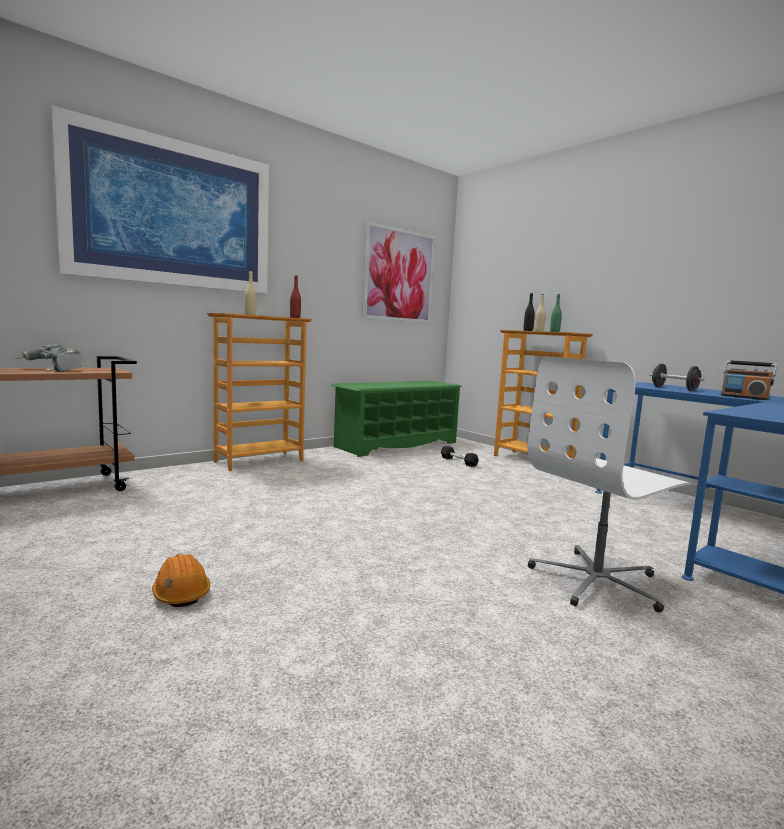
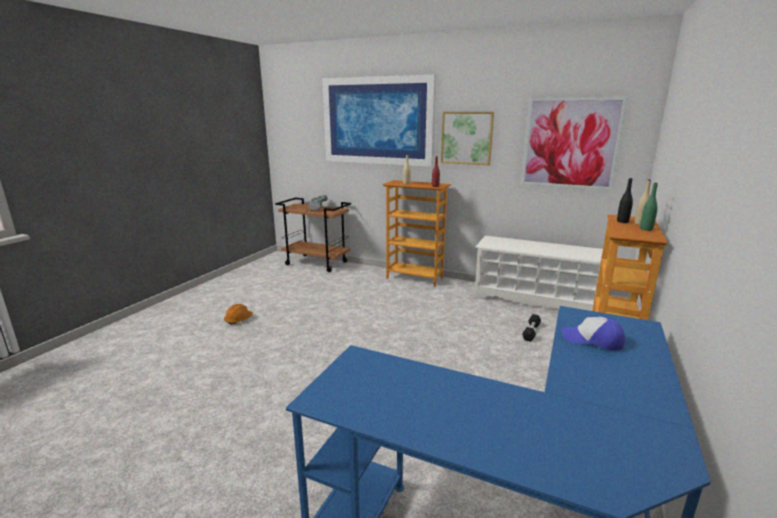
camera: 65 degrees right, 10 degrees up
(305, 258) = (466, 138): none -> picture
(396, 444) = (535, 299): green shoe rack -> white shoe rack
(597, 581) = (319, 425): white office chair -> none
(674, 388) = (592, 340): black dumbbell -> cap
(744, 397) = (570, 380): radio -> none

